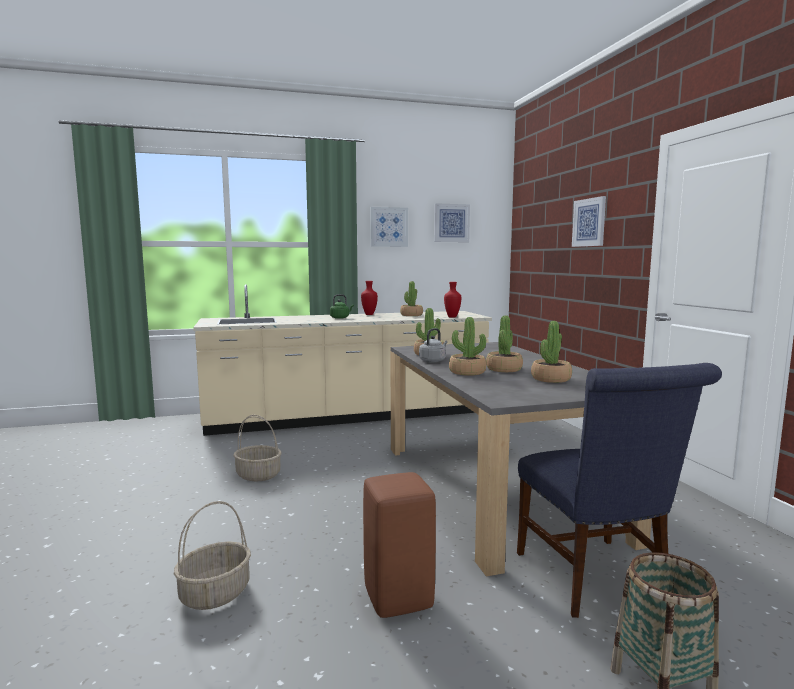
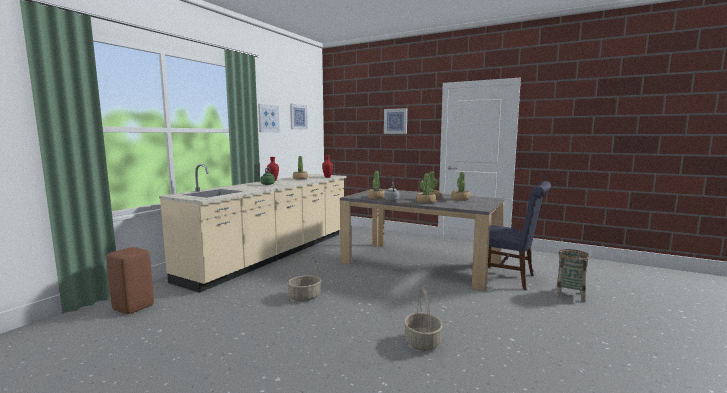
camera: 45 degrees left, 0 degrees up
(399, 598) = (479, 309): brown stool -> brown stool (133, 307)

